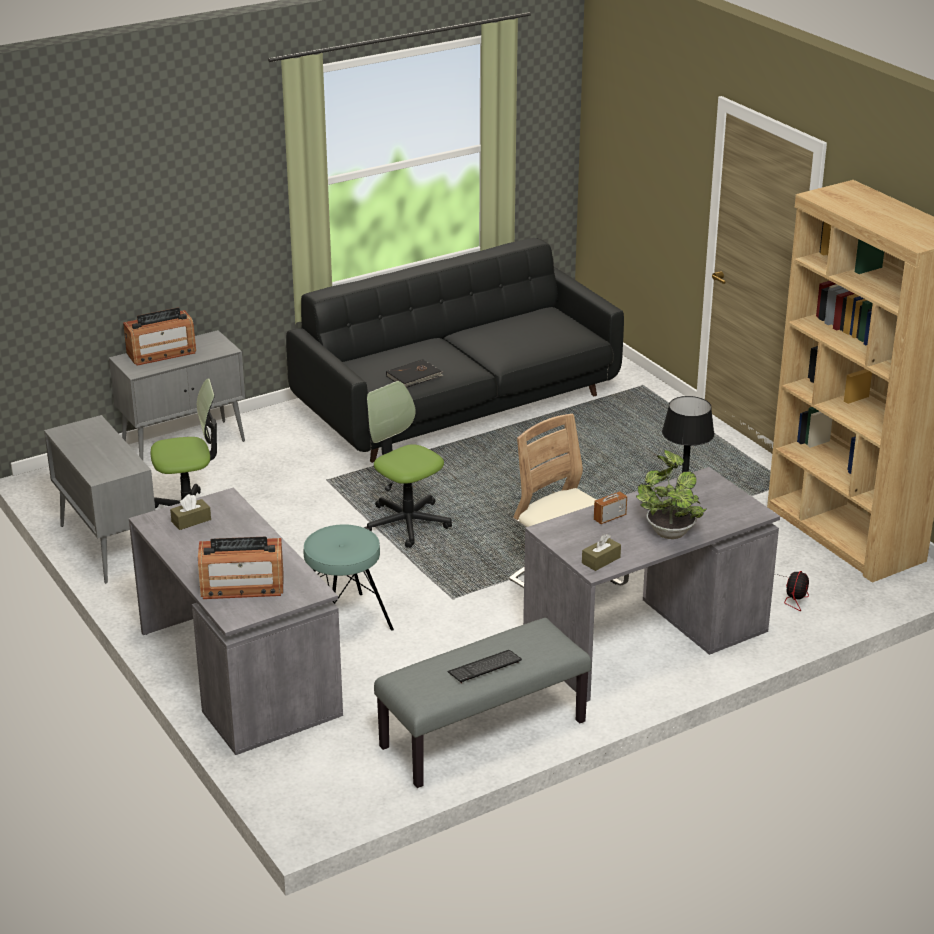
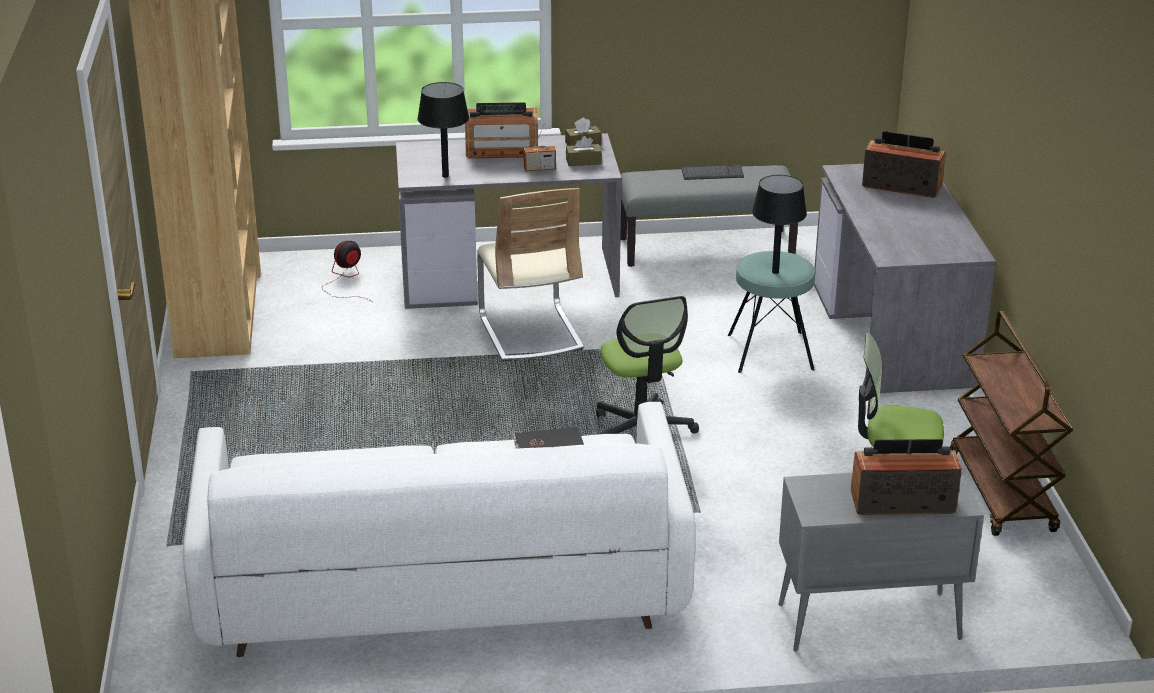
camera: 155 degrees left, 0 degrees up
(107, 546) = (1002, 493): grey cabinet -> brown cart
(191, 521) = (932, 245): brown tissue box -> brown tissue box (583, 161)
(338, 535) = (775, 272): none -> black table lamp
(459, 404) = (441, 584): black sofa -> white sofa
(669, 531) = (501, 150): potted plant -> radio

